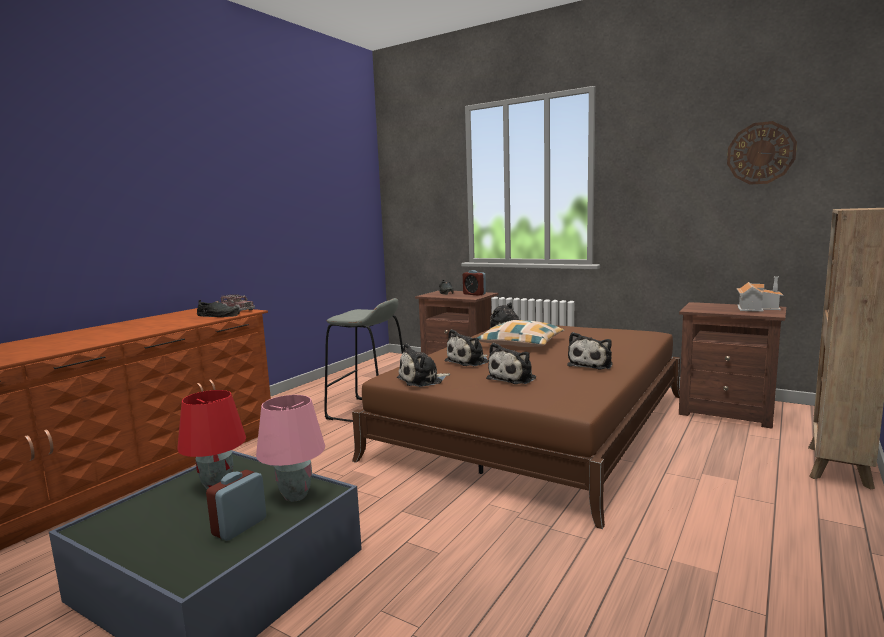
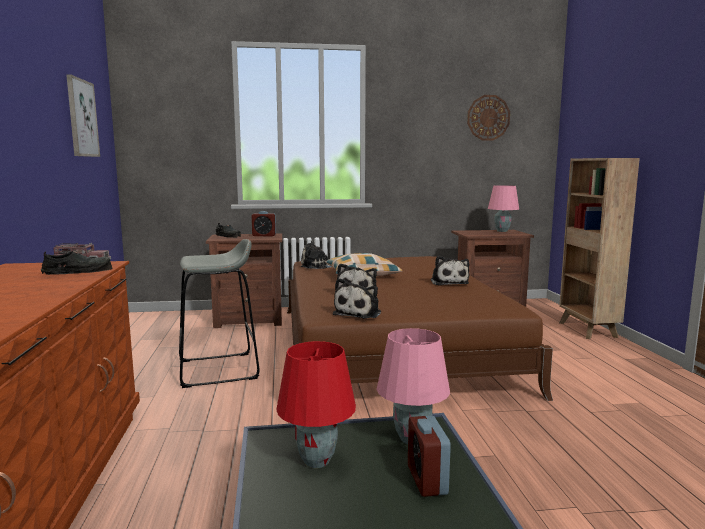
camera: 40 degrees left, 0 degrees up
(328, 192) = (82, 118): none -> picture
(513, 378) = (424, 299): plush toy -> none
(757, 308) = (502, 231): toy house -> pink table lamp

